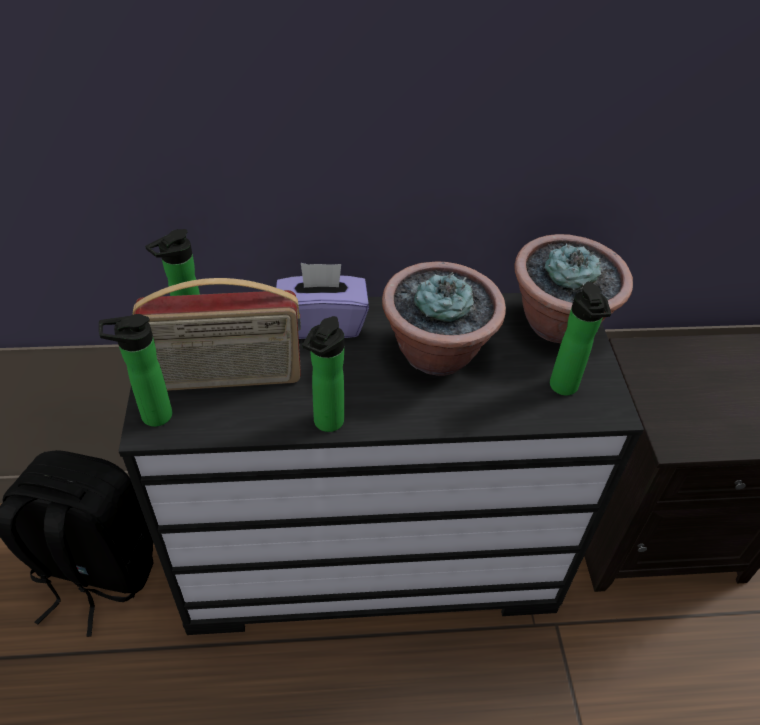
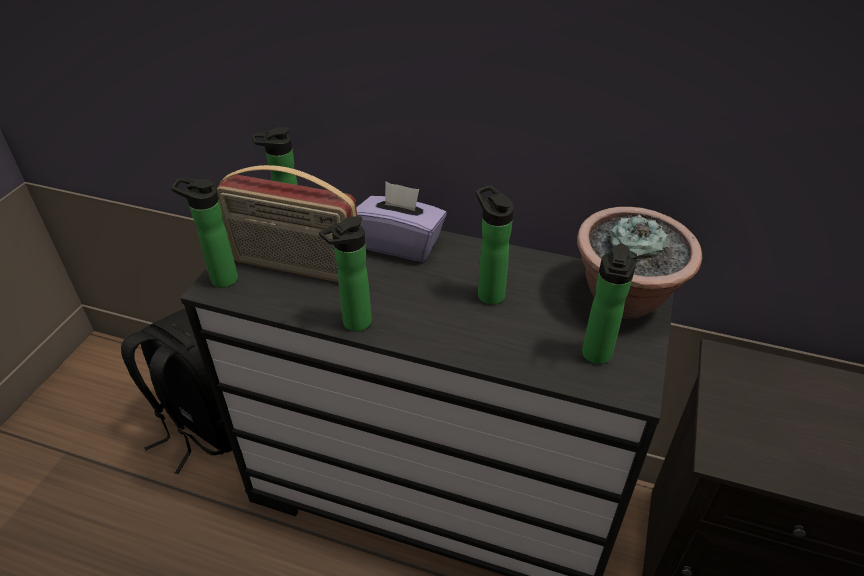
camera: 25 degrees right, 5 degrees down
(437, 352) = (488, 293): potted plant -> bottle

